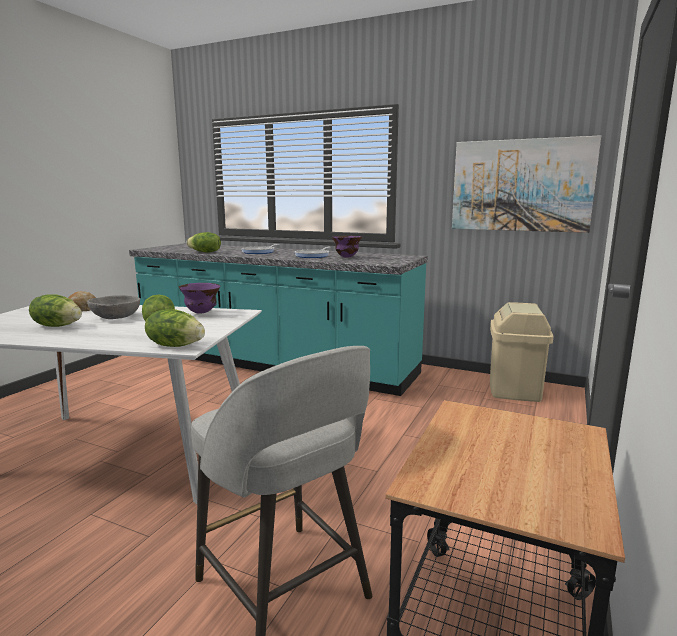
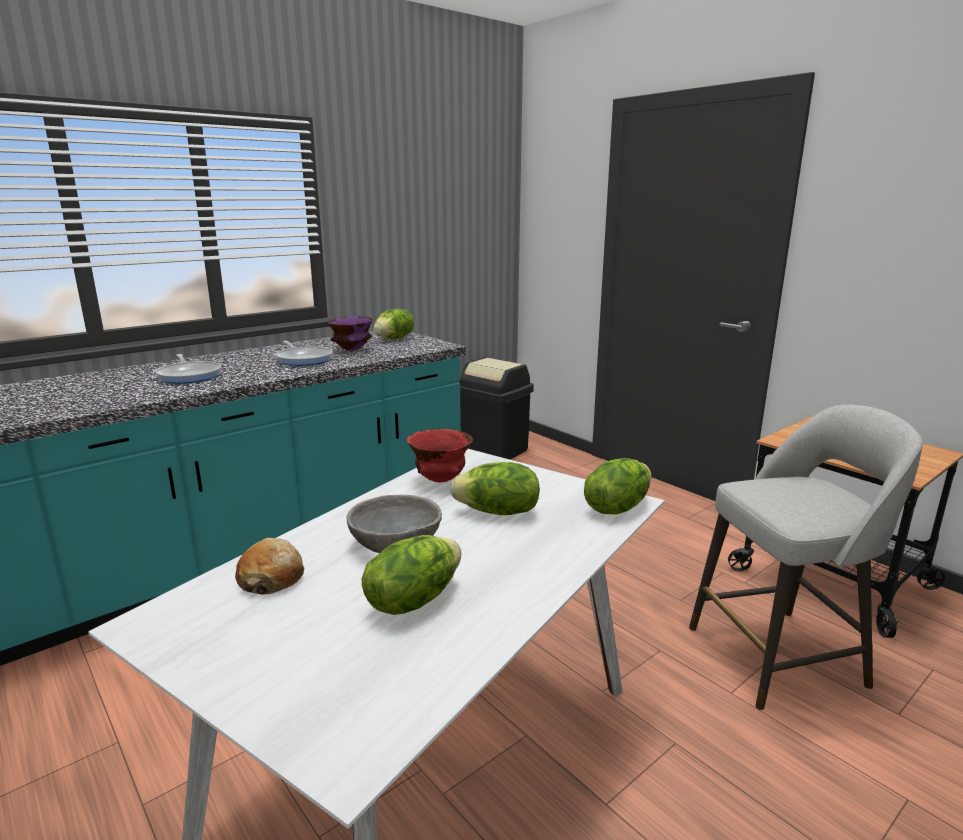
camera: 65 degrees left, 5 degrees up
(202, 313) = (441, 480): purple bowl -> red bowl
(205, 252) = (98, 403): lettuce -> lettuce (394, 338)
(515, 390) = (494, 450): beige trash can -> black trash can
(521, 185) = (455, 232): picture -> none

